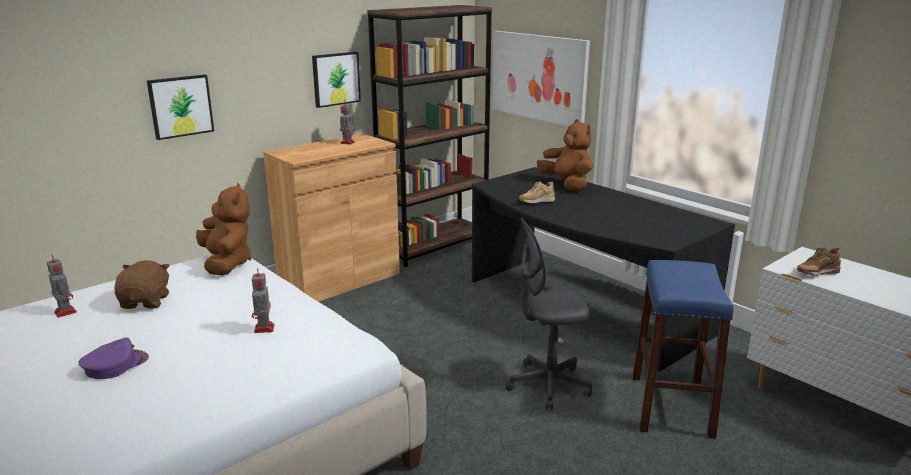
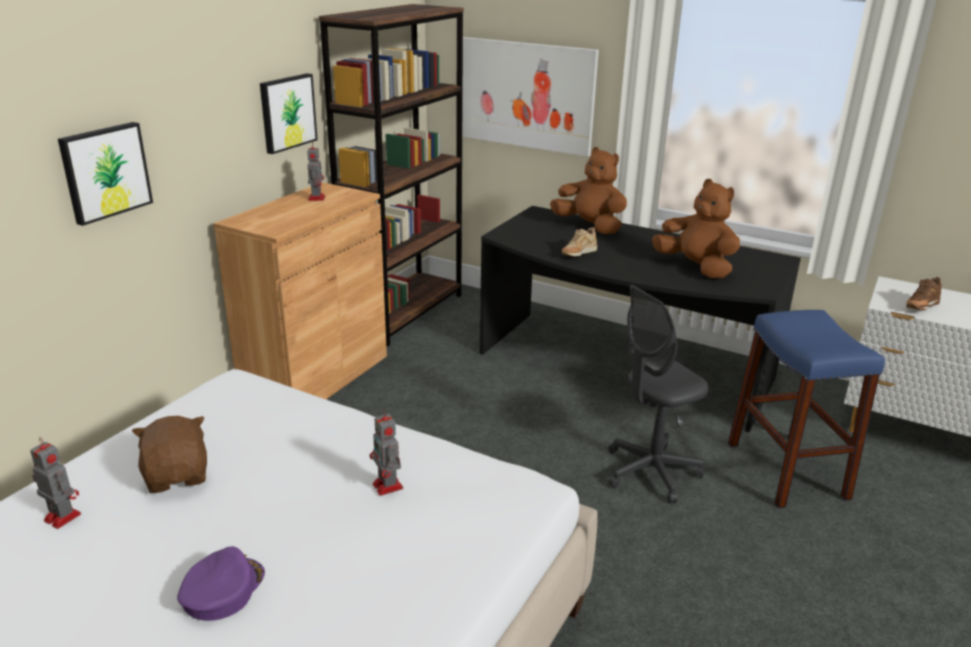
camera: 20 degrees left, 5 degrees up
(226, 264) = (245, 394): brown plush toy -> brown plush toy (695, 267)

